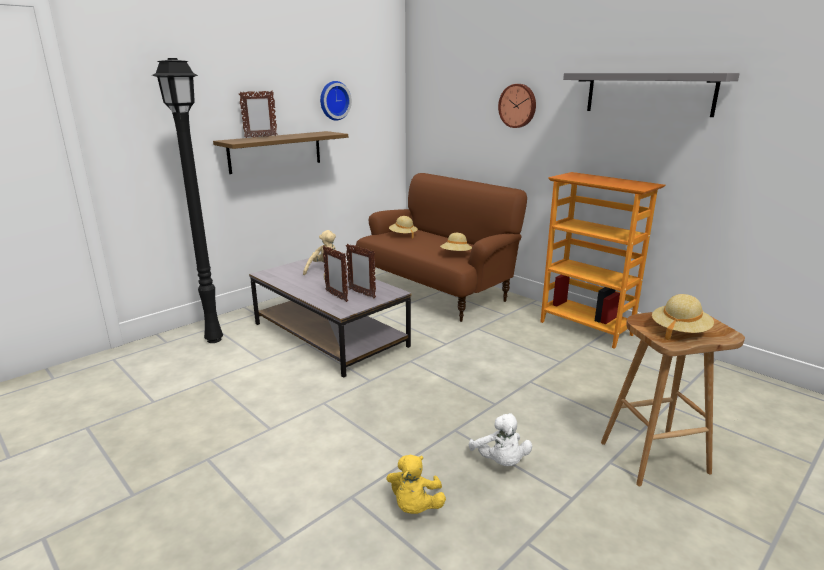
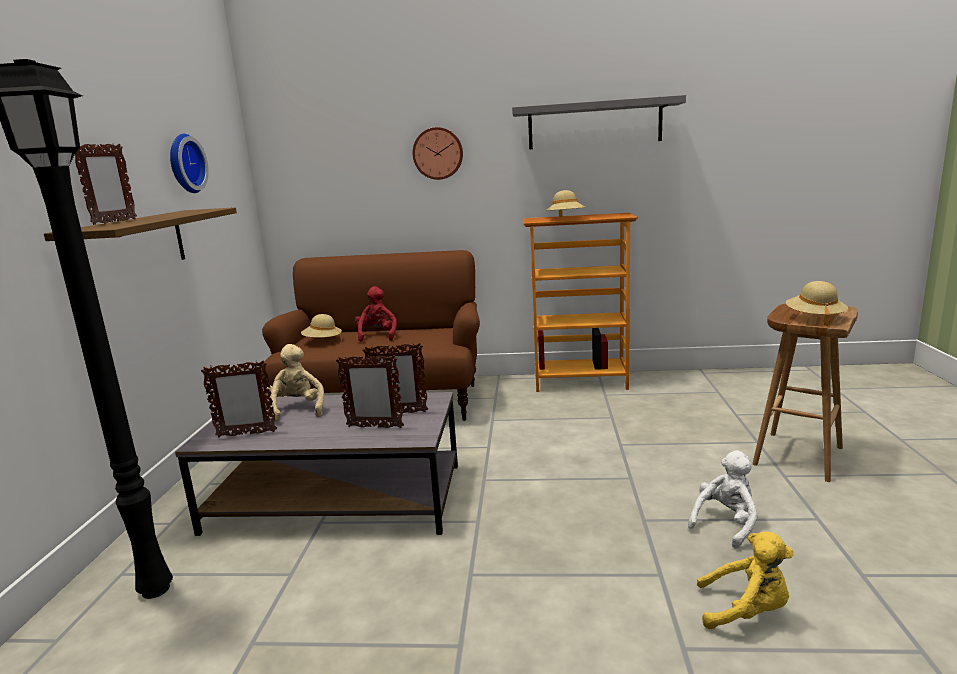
camera: 40 degrees left, 5 degrees down
(284, 276) = (246, 434): none -> picture frame
(414, 506) = (746, 611): yellow plush toy -> yellow plush toy turned 45 degrees counterclockwise
(437, 241) = (377, 336): none -> red plush toy
(456, 254) = (428, 341): beige hat -> beige hat (566, 219)
(500, 462) = (726, 524): white plush toy -> white plush toy turned 75 degrees counterclockwise

